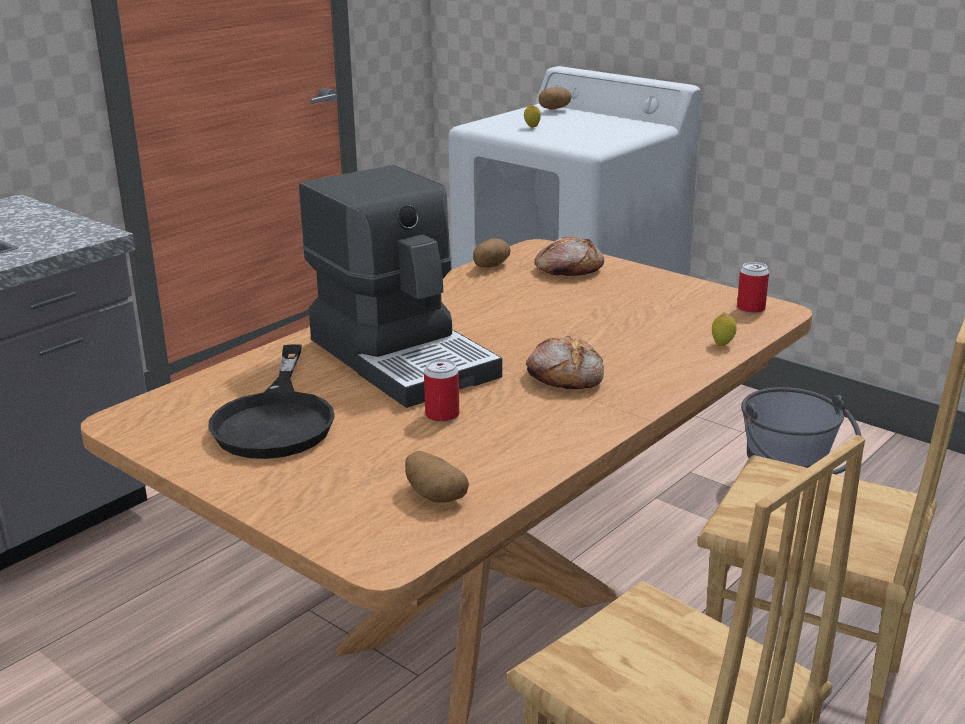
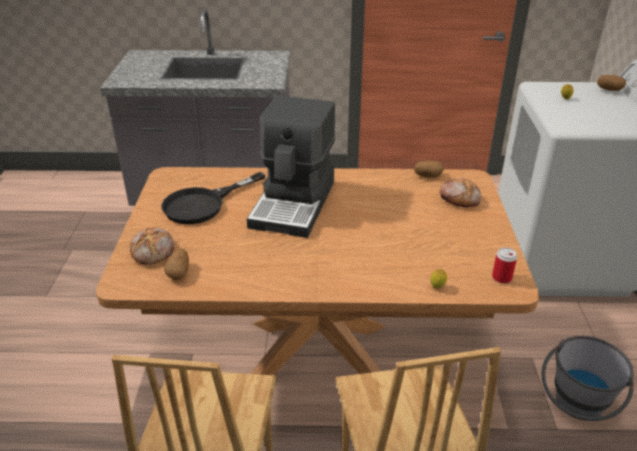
camera: 50 degrees right, 10 degrees up
(442, 415) = (251, 240): can -> none
(565, 376) = (331, 255): bread -> bread (154, 252)

